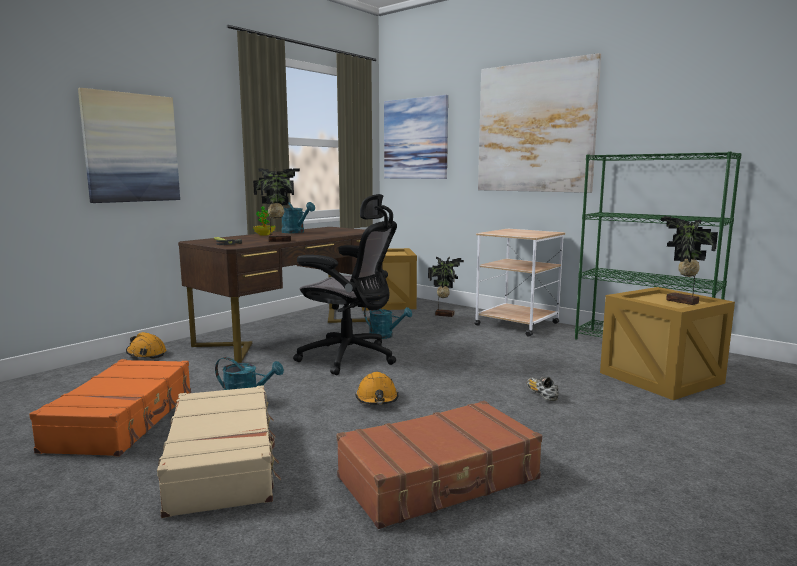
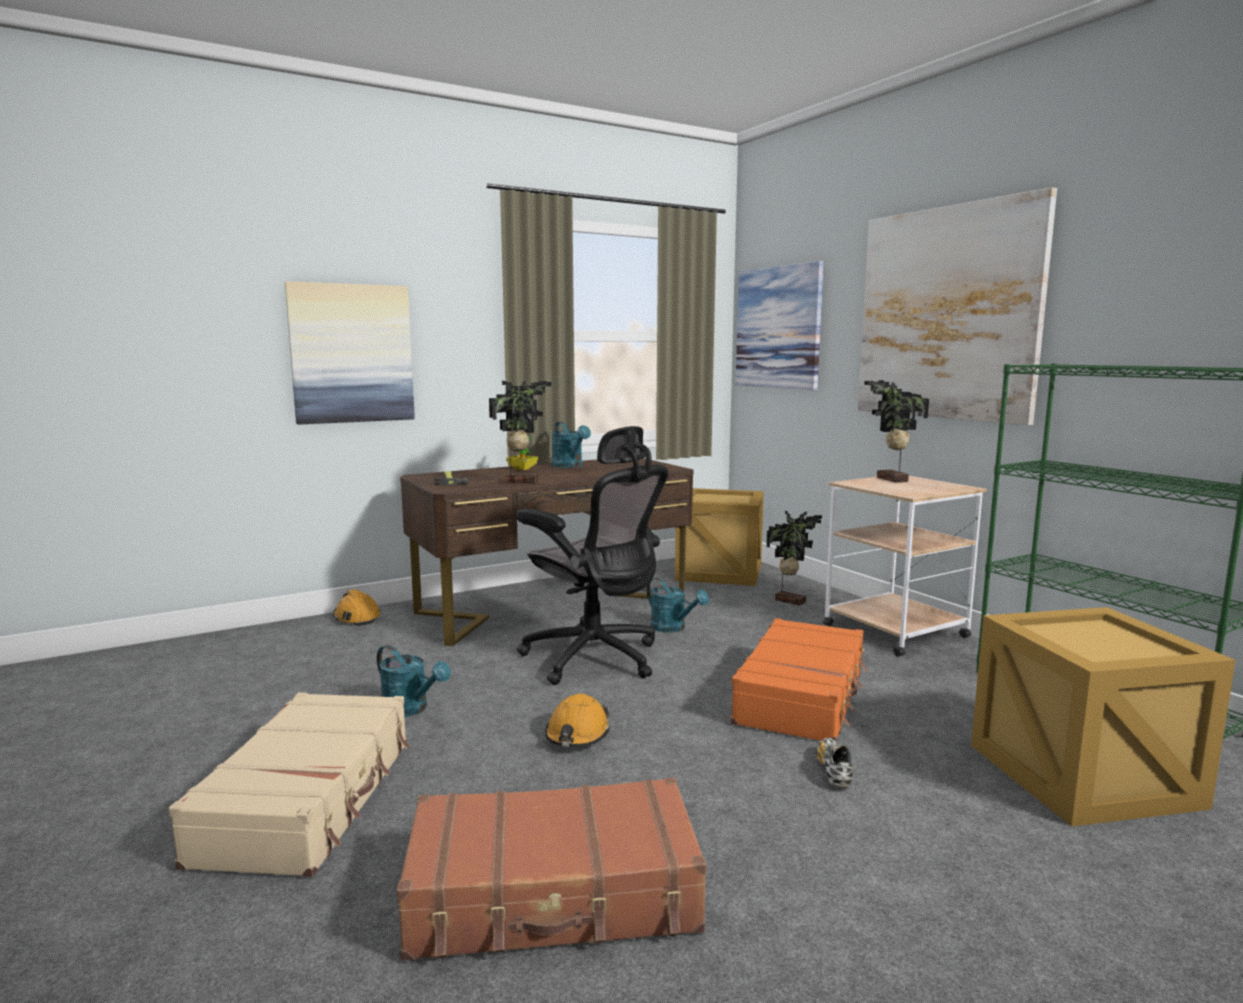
camera: 20 degrees right, 0 degrees up
(124, 420) = (256, 712): orange suitcase -> orange suitcase (802, 696)
(682, 302) = (1126, 646): potted plant -> potted plant (890, 480)

